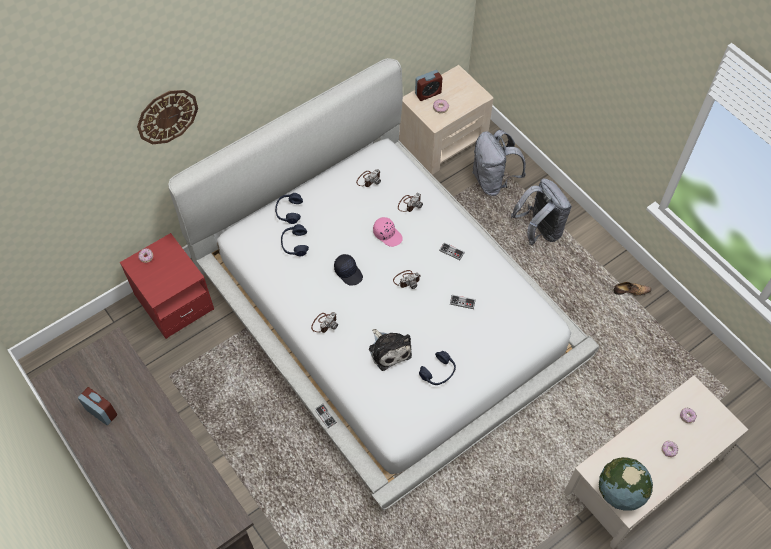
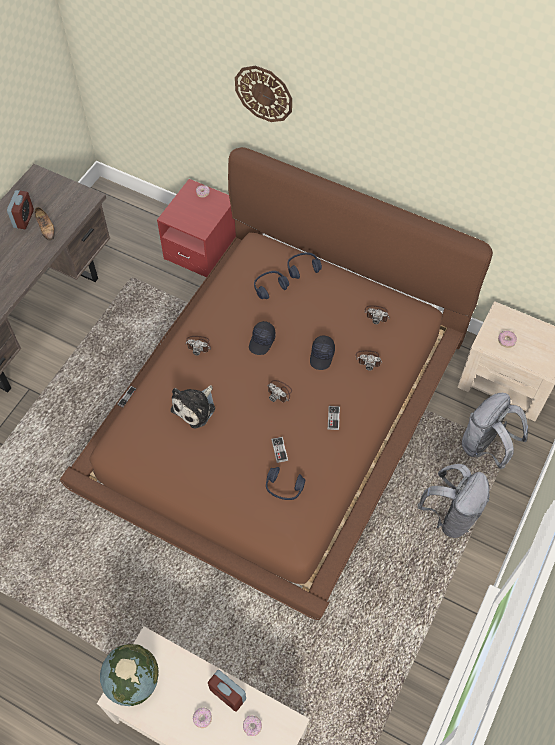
camera: 65 degrees right, 0 degrees up
(385, 311) = (277, 410): white bed -> brown bed
(387, 234) = (322, 356): pink cap -> black cap
(428, 93) = (517, 322): alarm clock -> alarm clock (228, 694)
(438, 372) = (191, 458): blue headphones -> blue headphones (284, 487)
(630, 291) = (428, 638): shoe -> shoe (46, 227)

